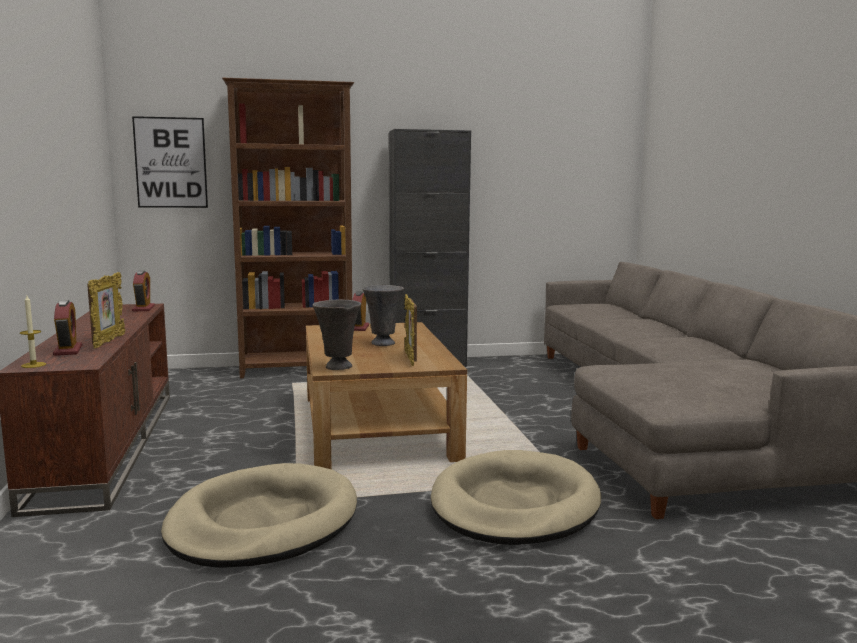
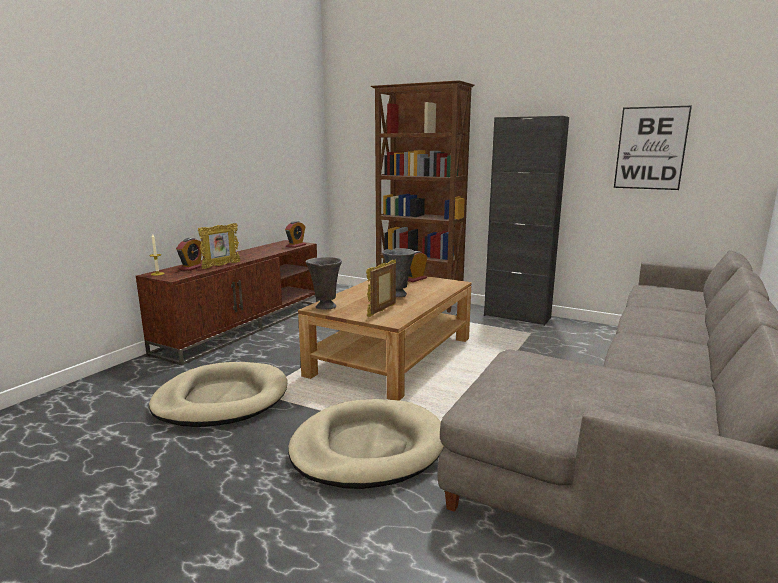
camera: 40 degrees right, 5 degrees up
(171, 162) = (356, 147): picture -> picture (650, 148)

